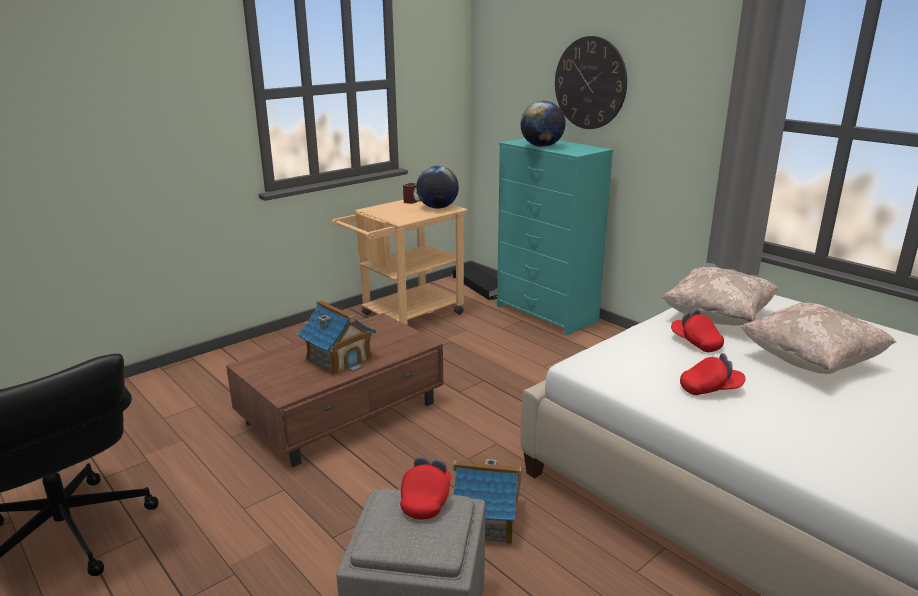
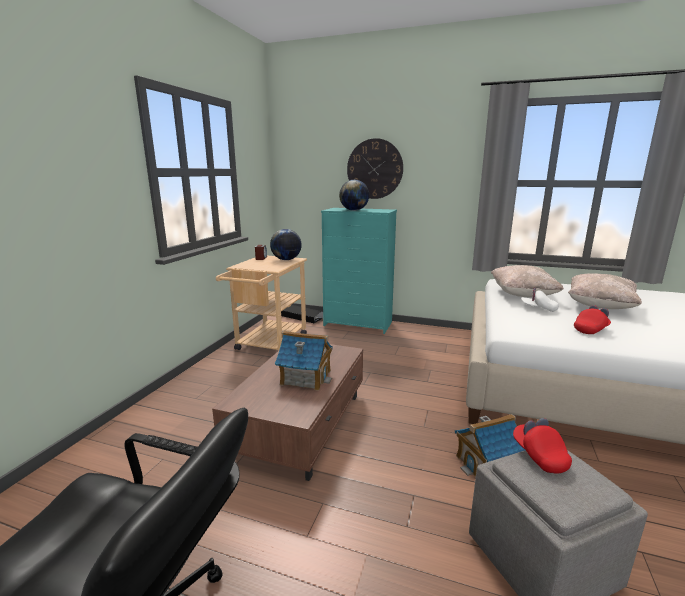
camera: 30 degrees left, 5 degrees down
(695, 343) = (538, 308): red cap -> white cap

